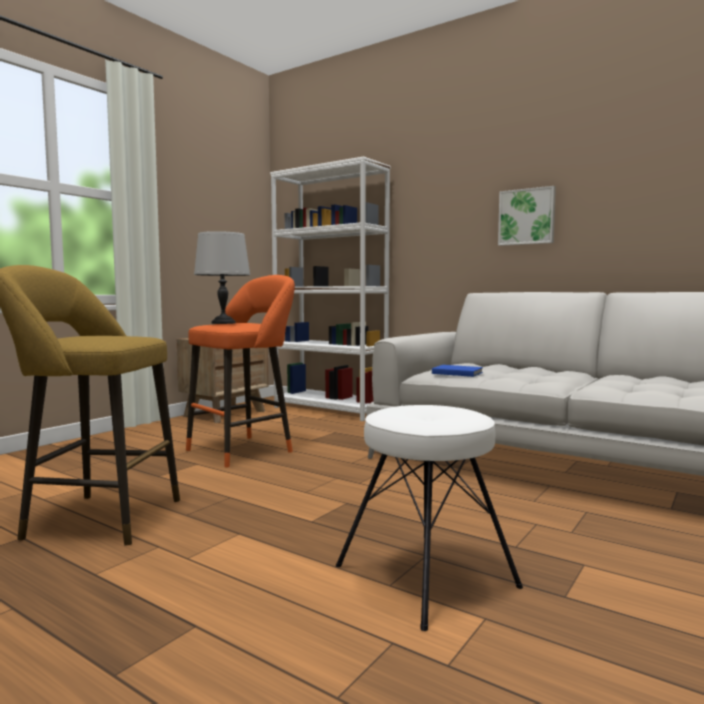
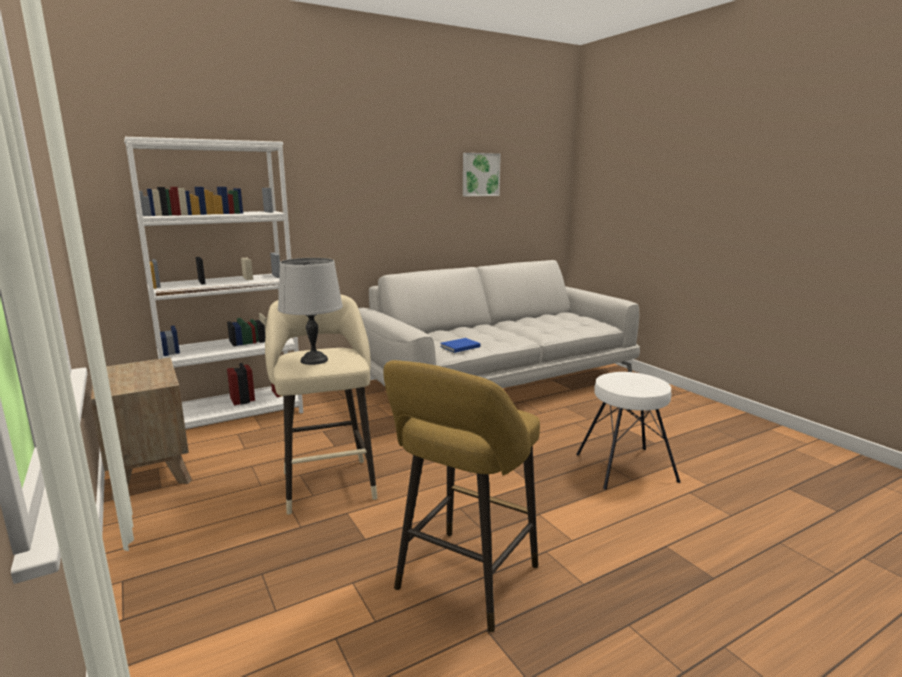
camera: 65 degrees left, 10 degrees up
(244, 450) = (328, 482): orange stool -> beige stool
(527, 217) = (403, 207): picture -> picture (480, 174)

